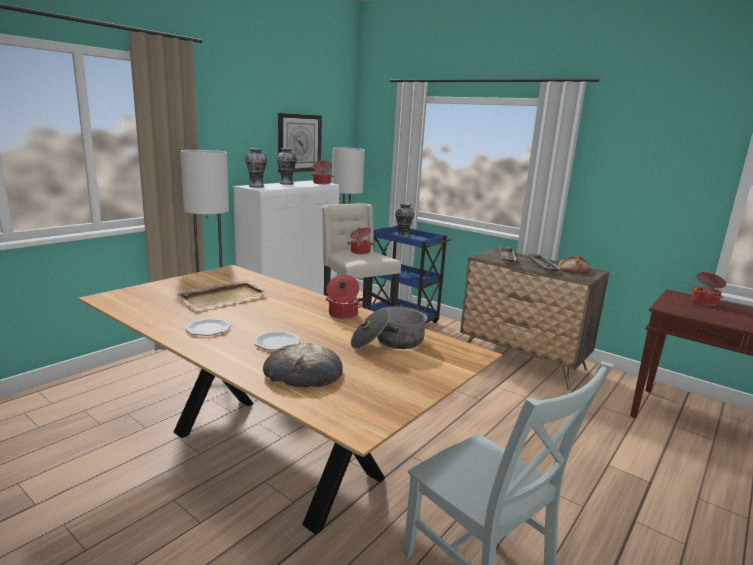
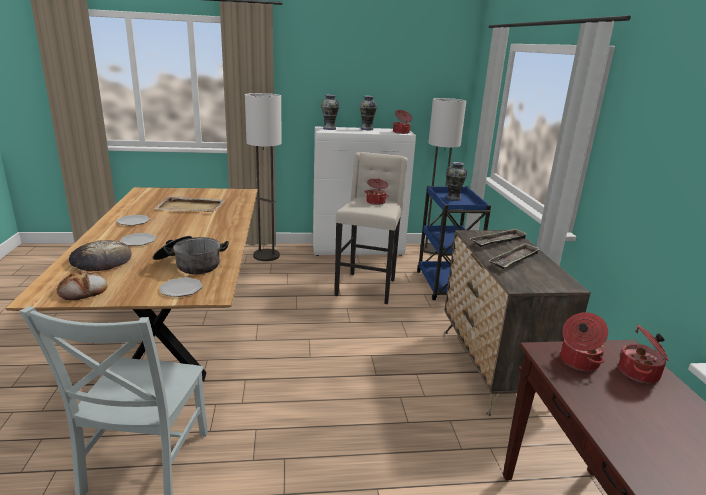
camera: 45 degrees right, 5 degrees up
(299, 143) = (394, 92): wall clock -> none
(342, 314) = (219, 239): cooking pot -> cooking pot (578, 361)
(442, 361) = (180, 289): none -> plate
(573, 269) = (542, 275): bread -> bread (83, 290)

